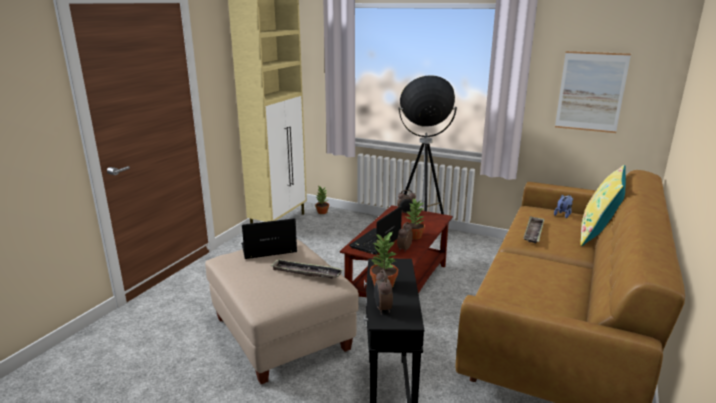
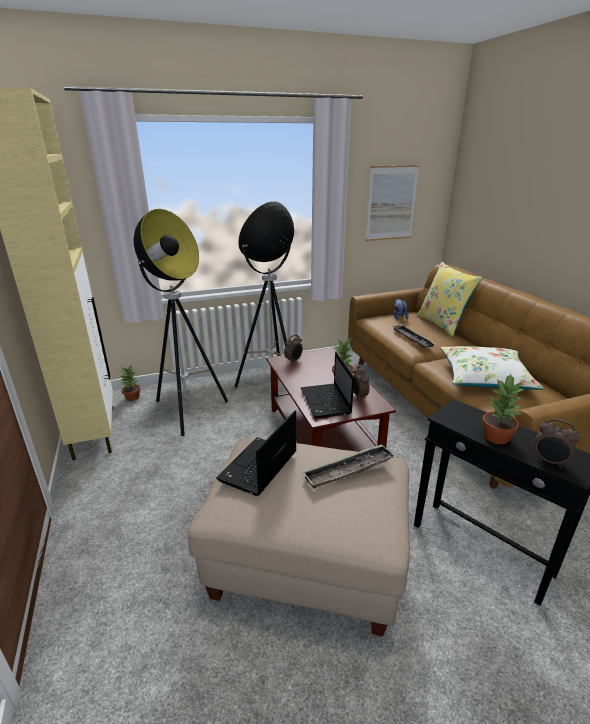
camera: 45 degrees left, 5 degrees up
(340, 232) = (187, 411): none -> floor lamp
(533, 280) = (485, 377): none -> white pillow

